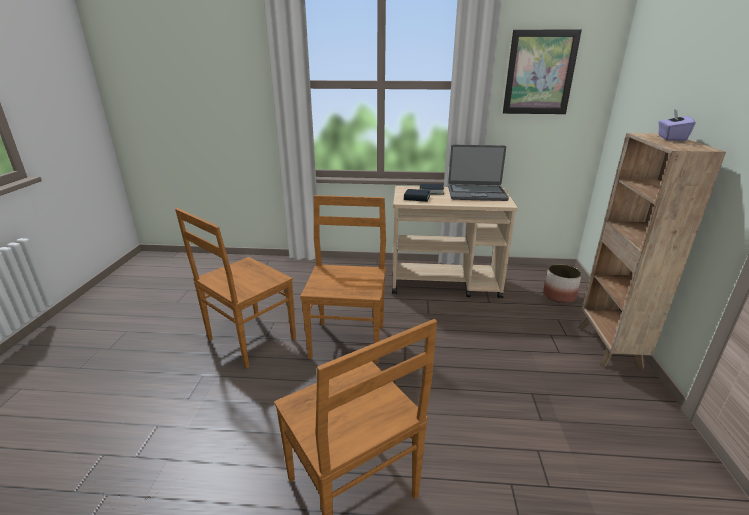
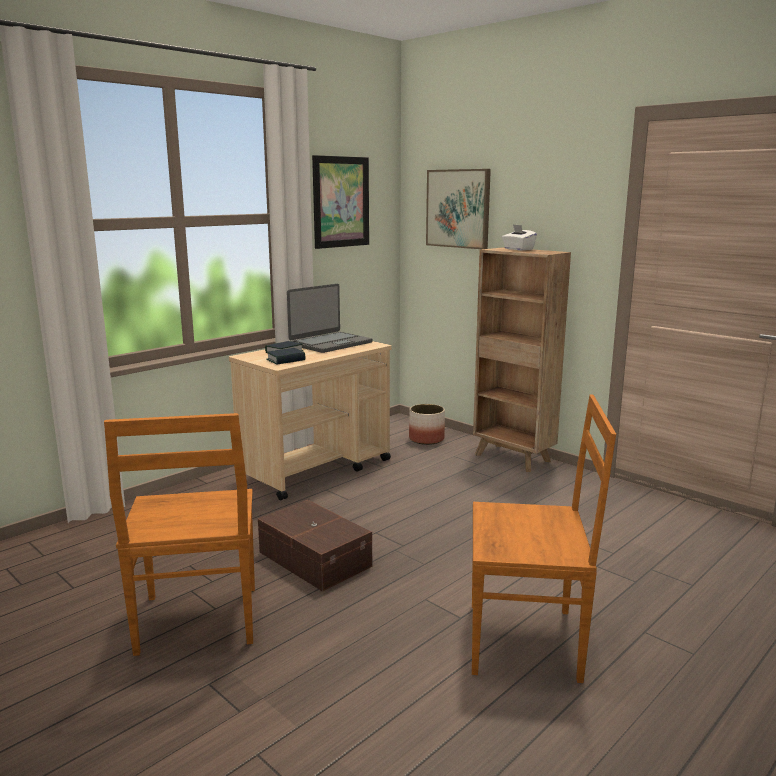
camera: 50 degrees left, 10 degrees down
(348, 340) = (315, 558): brown chair -> brown storage box
(653, 85) = (458, 208): none -> picture
(671, 138) = (518, 249): purple tissue box -> white tissue box

